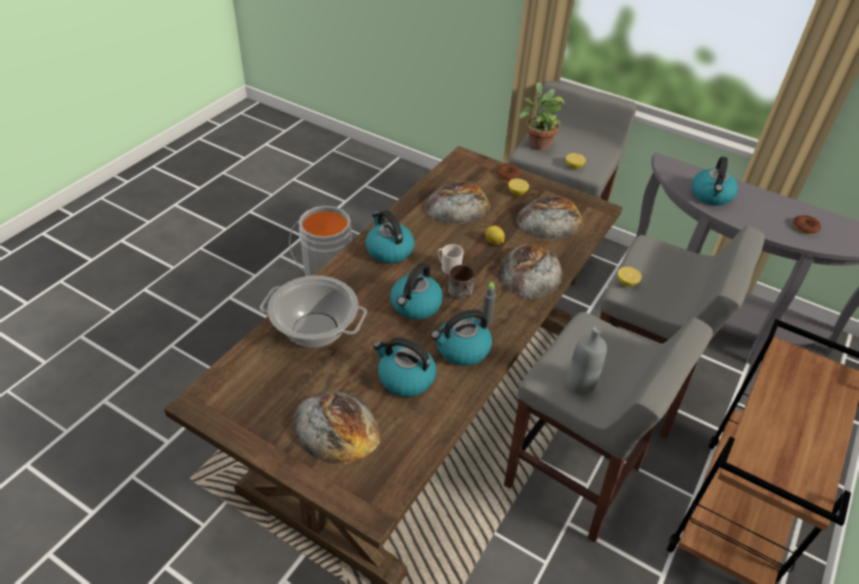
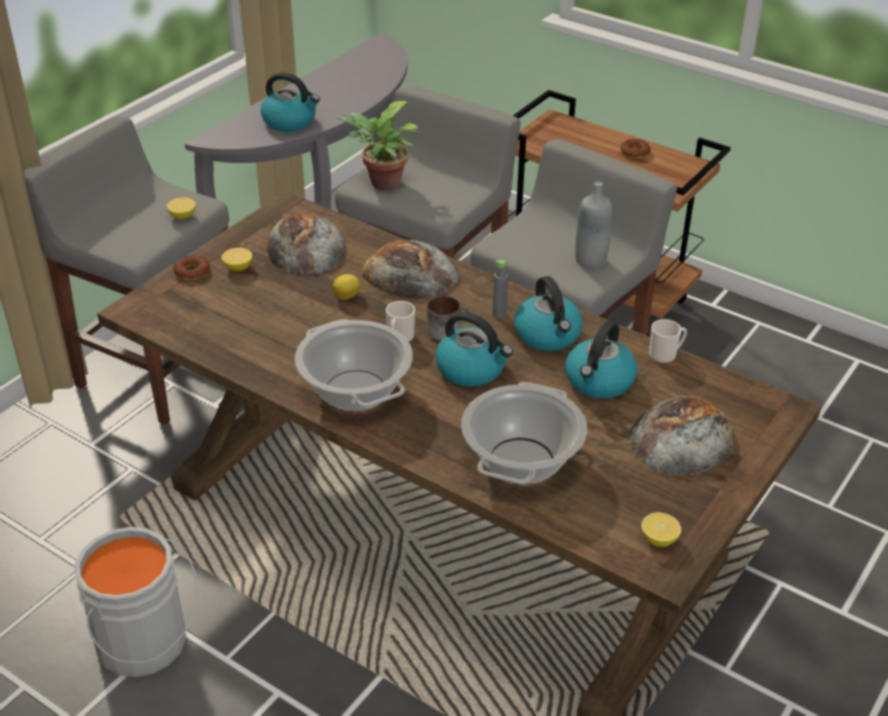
camera: 85 degrees left, 5 degrees down
(389, 250) = (356, 391): kettle -> cooking pot
(444, 426) = (665, 354): none -> mug
(457, 205) = (258, 323): bread -> none
(537, 143) = (113, 240): potted plant -> potted plant (382, 184)
(627, 282) = (428, 209): lemon -> lemon (659, 539)
(805, 227) = (357, 79): donut -> donut (634, 152)

